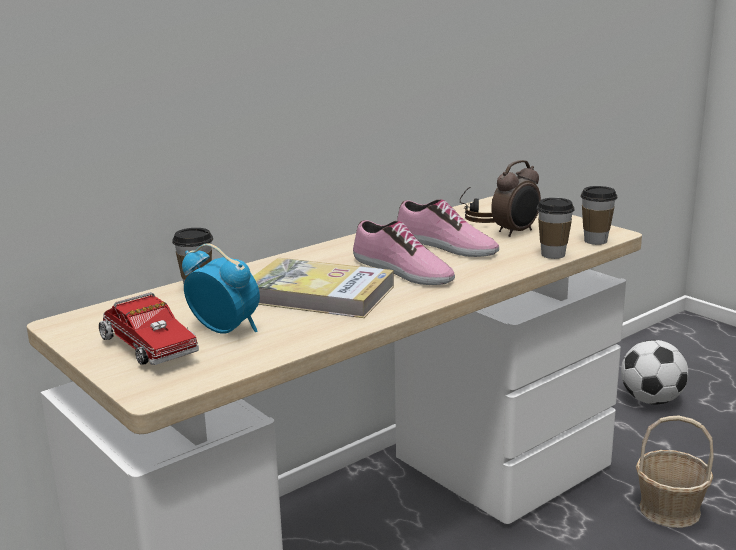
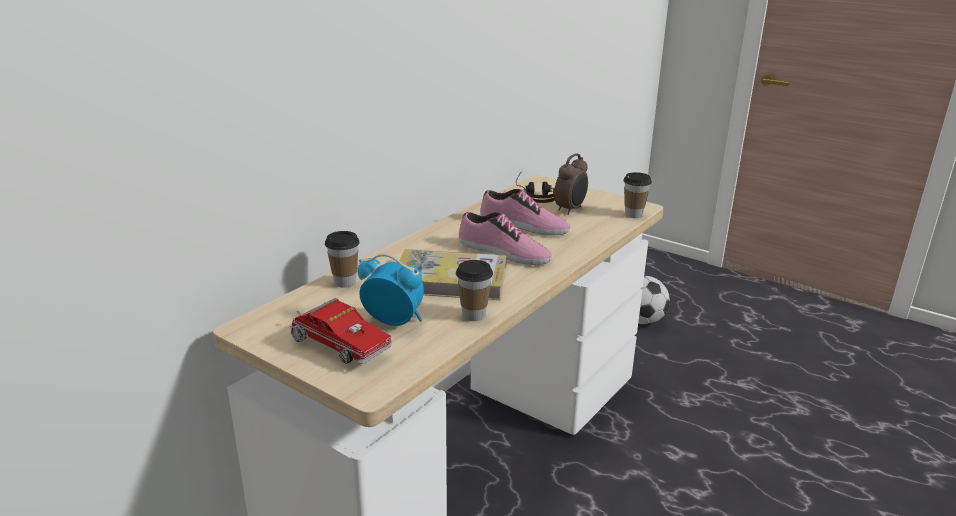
camera: 15 degrees left, 5 degrees up
(553, 254) = (609, 229): cup -> cup (473, 315)
(669, 509) = (682, 407): basket -> none

